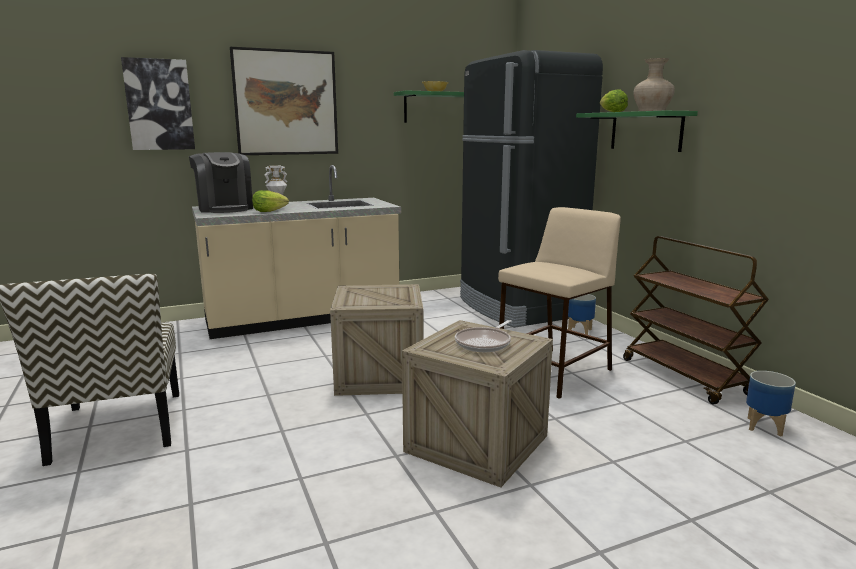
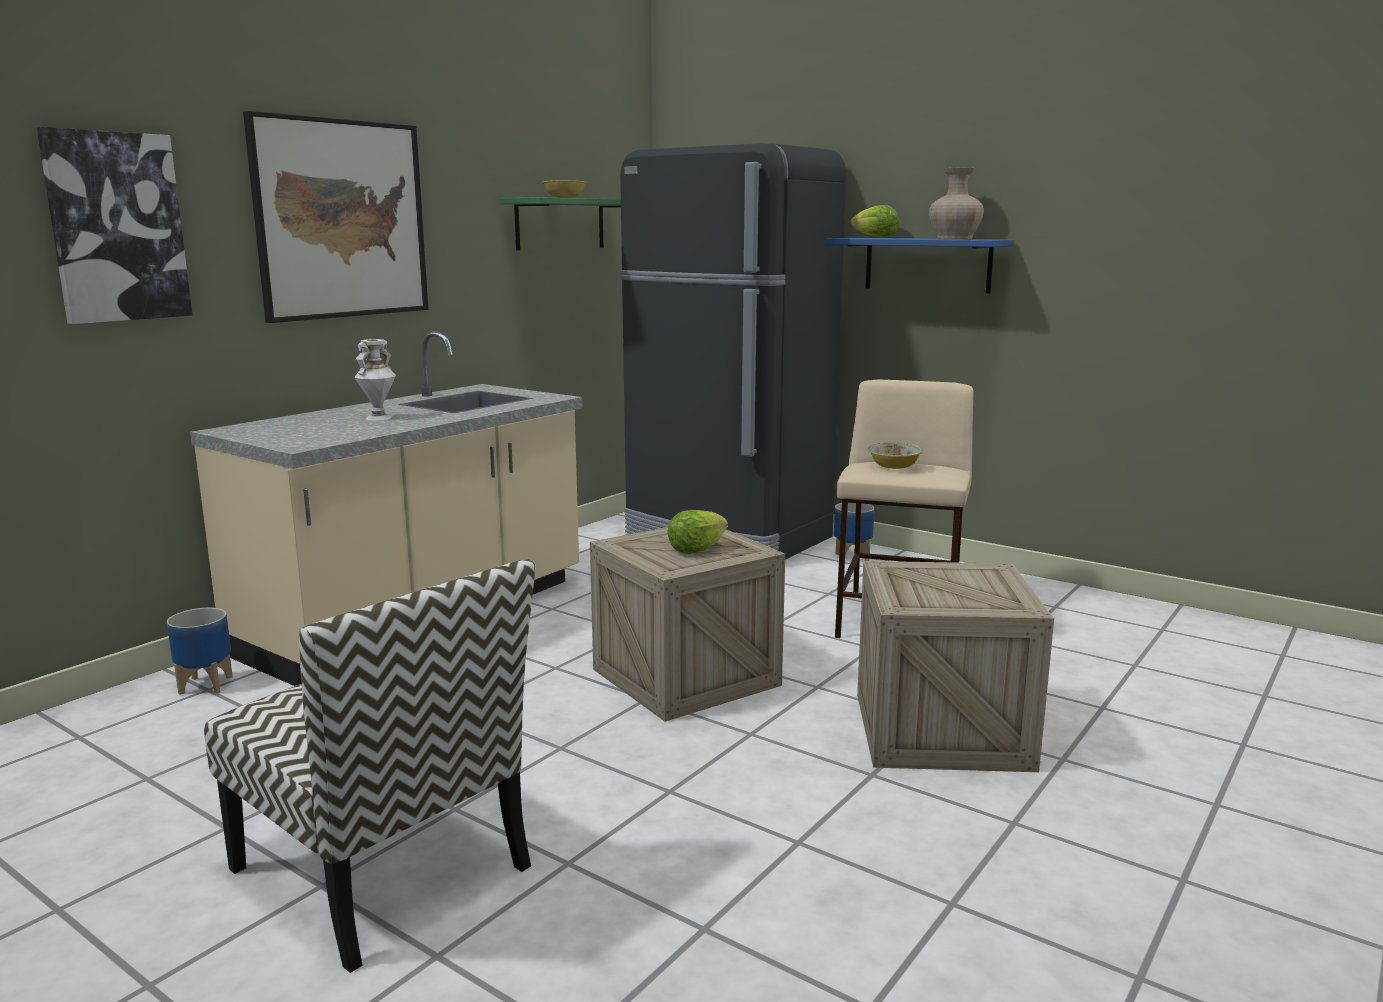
camera: 30 degrees left, 0 degrees up
(224, 208) = (280, 429): coffee machine -> none
(269, 211) = (389, 427): lettuce -> lettuce (696, 550)
(485, 343) = (955, 584): frying pan -> none
(544, 266) = (894, 467): none -> bowl
(645, 131) = (927, 264): green shelf -> blue shelf
(685, 377) = (1041, 592): brown cart -> none
(765, 427) = (1180, 630): planter -> planter (206, 685)

